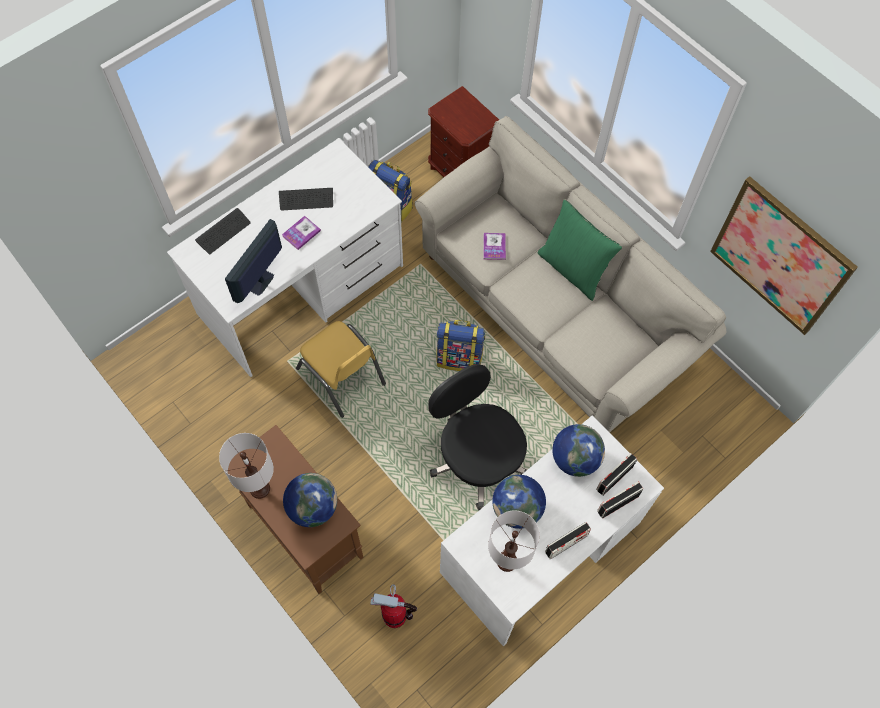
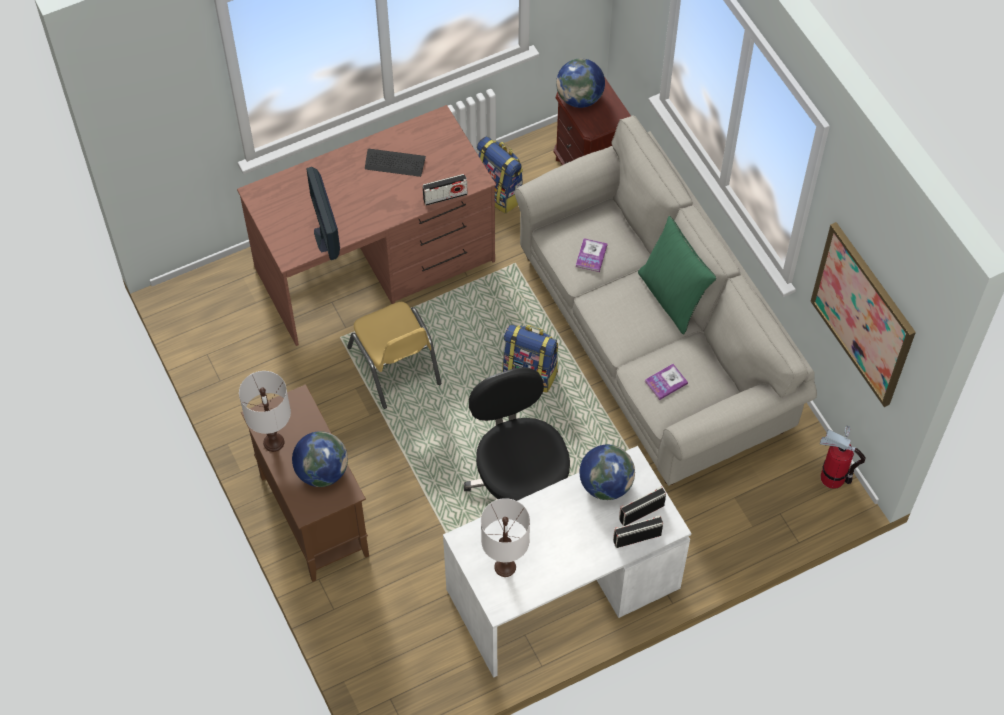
camera: 15 degrees right, 5 degrees down
(223, 232) = (299, 180): keyboard -> none
(260, 283) = (325, 239): monitor -> monitor turned 60 degrees counterclockwise
(301, 233) = (380, 197): book -> book (666, 382)
(302, 290) = (375, 265): white desk -> brown desk
(395, 616) = (387, 621): fire extinguisher -> fire extinguisher (833, 477)
(517, 509) = (530, 520): globe -> globe (579, 98)
(566, 544) = (571, 564): radio -> radio (445, 197)

